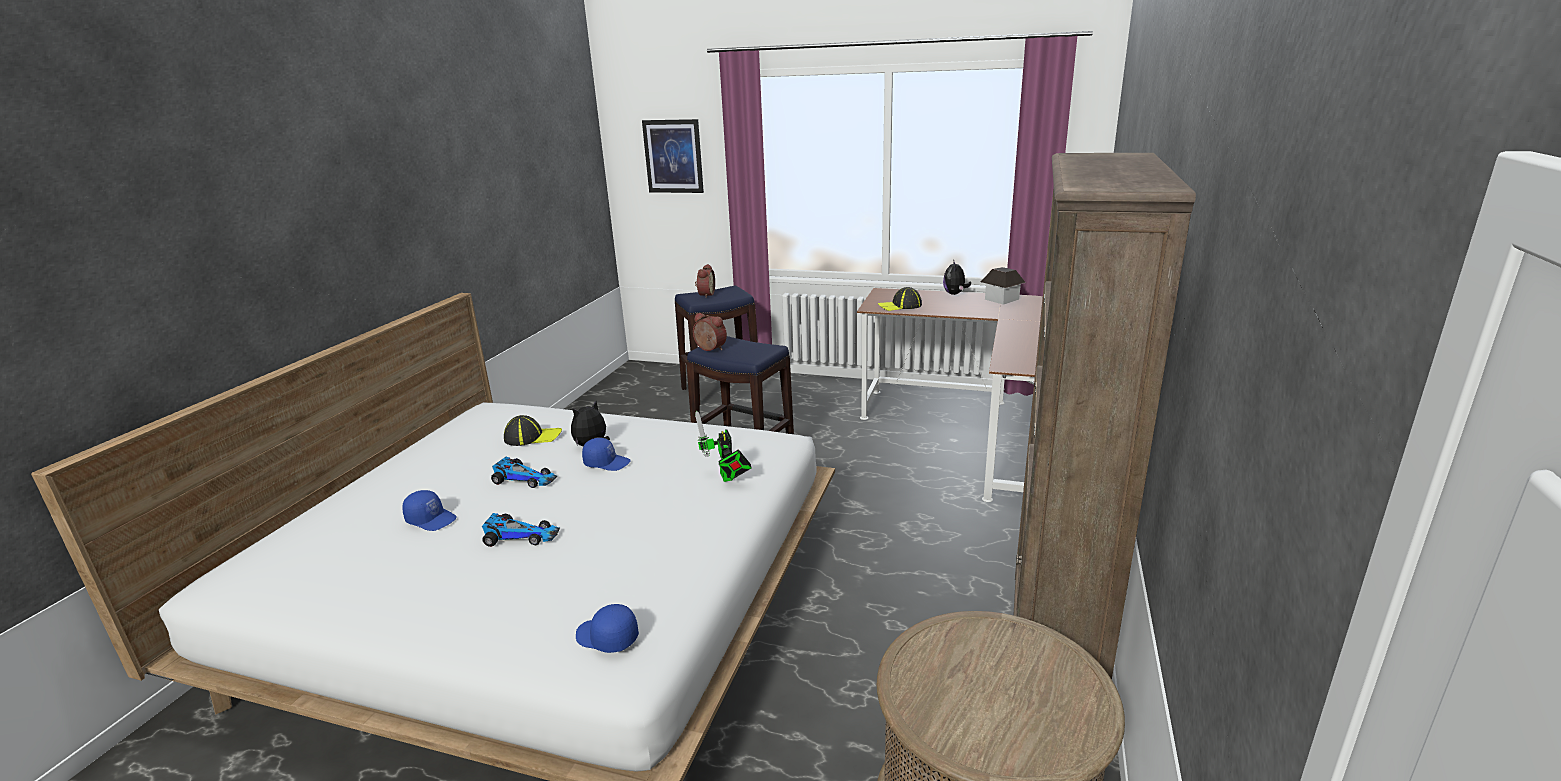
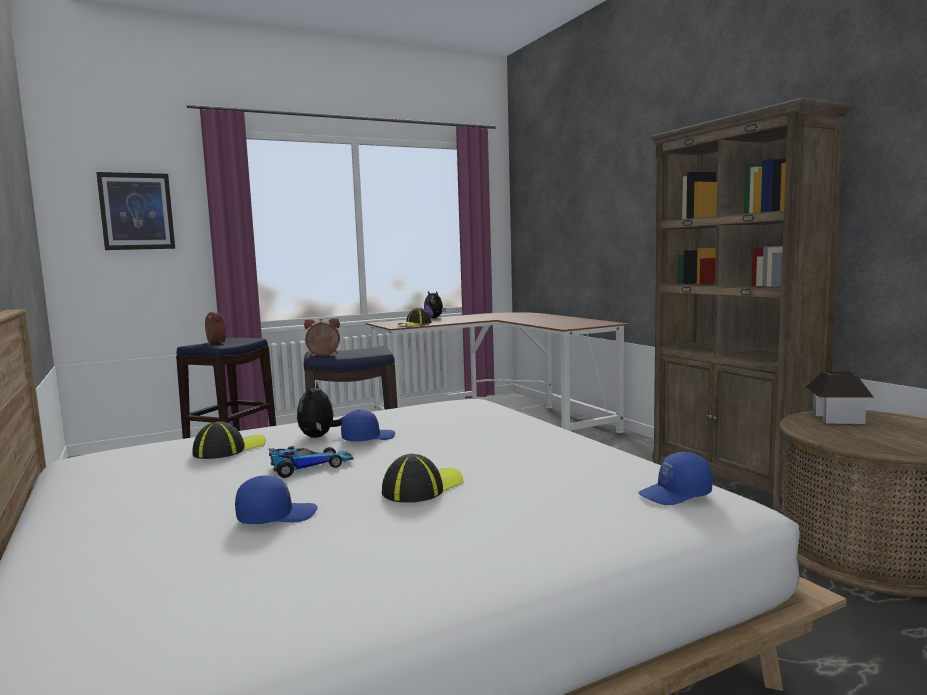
camera: 45 degrees left, 15 degrees down
(521, 536) = (422, 488): toy car -> cap
(727, 478) = (496, 417): toy robot -> none
(1001, 299) = (472, 315): toy house -> toy house (837, 418)

